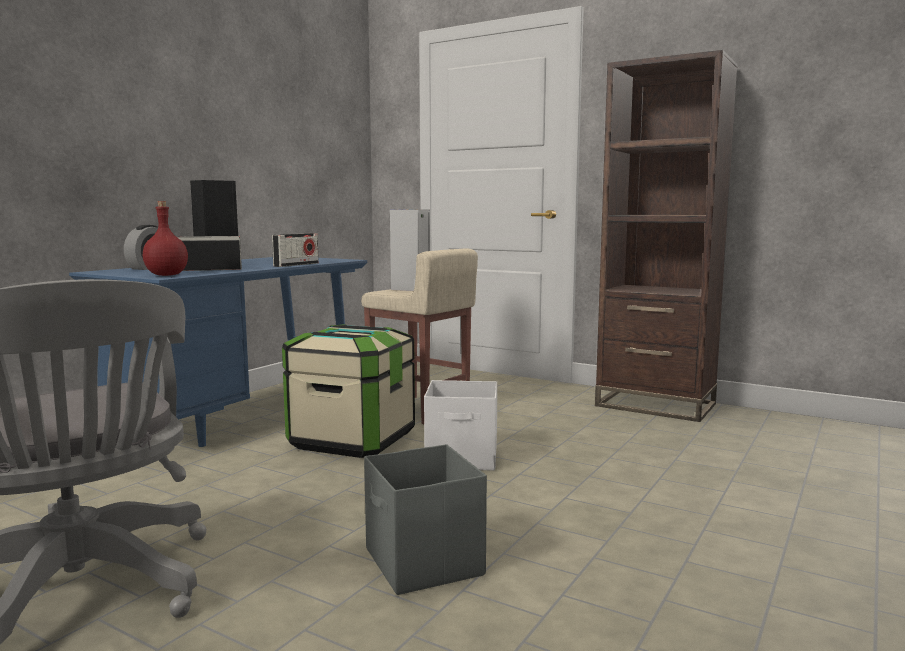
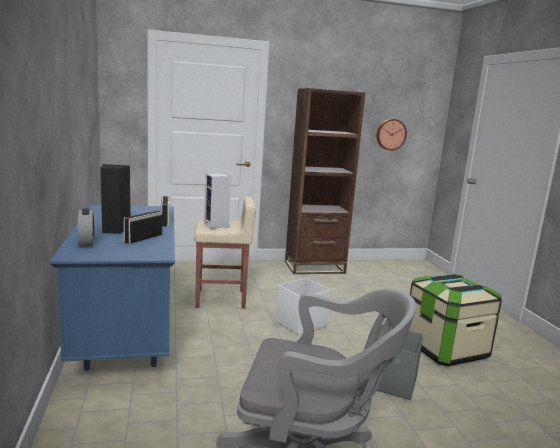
camera: 45 degrees left, 5 degrees up
(167, 275) = (150, 252): red bottle -> none
(352, 440) = (230, 330): storage box -> storage box (445, 349)
(842, 138) = (390, 134): none -> wall clock

